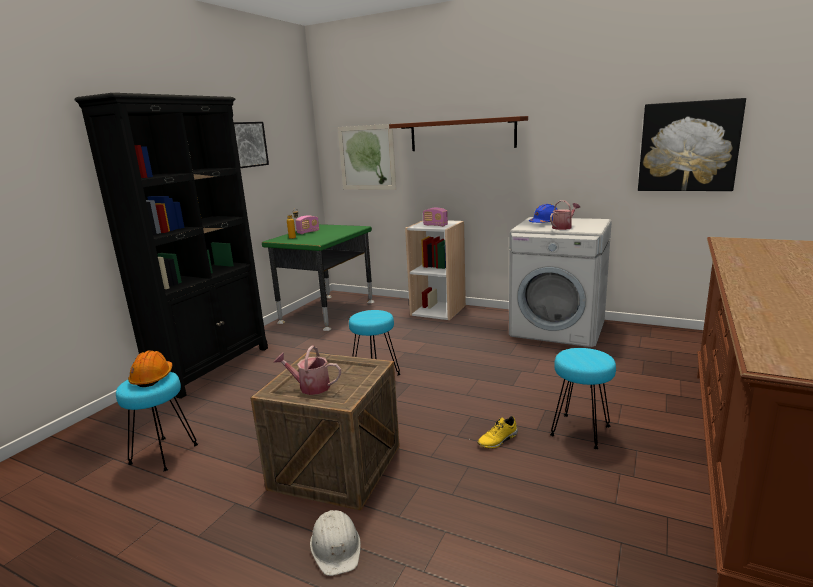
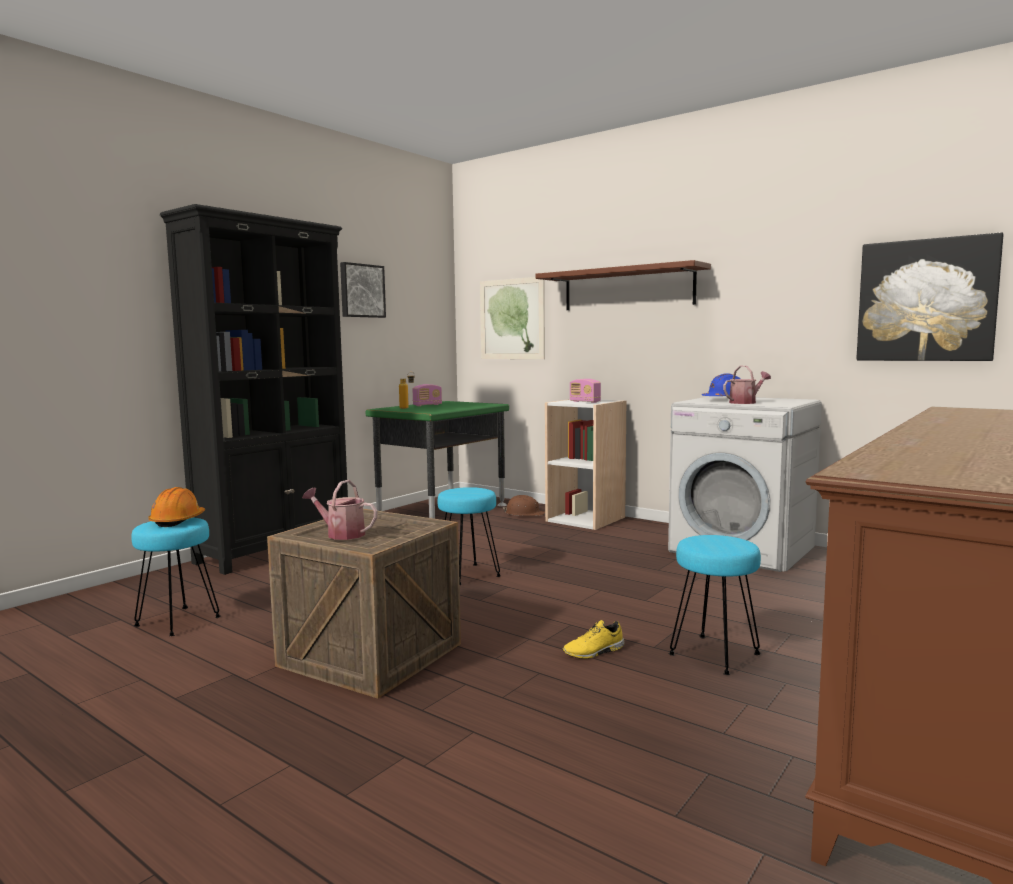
camera: 10 degrees right, 10 degrees down
(336, 547) = (329, 728): white hard hat -> none
(391, 309) = (524, 513): none -> brown hard hat

